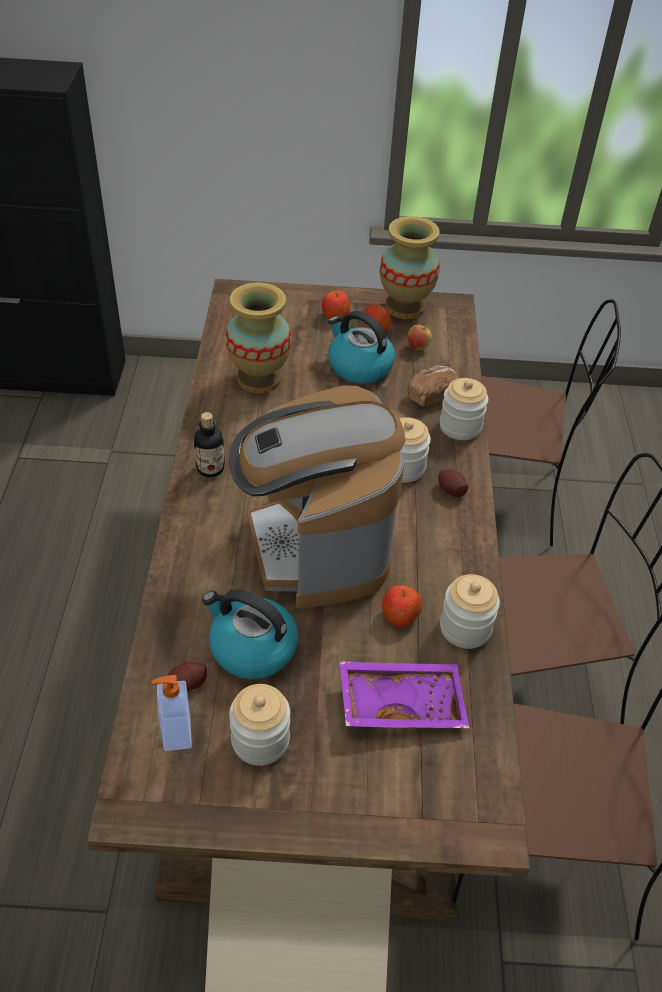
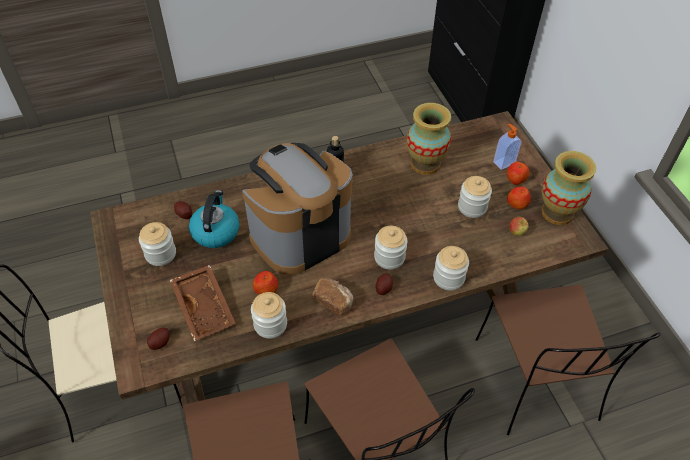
camera: 70 degrees right, 5 degrees up
(175, 733) = (154, 220): soap dispenser -> soap dispenser (503, 162)
(359, 366) = (472, 207): kettle -> jar
(401, 702) = (205, 307): purple tray -> brown tray
(431, 395) = (470, 253): bread -> bread (333, 301)
(447, 782) = (160, 342): none -> potato

